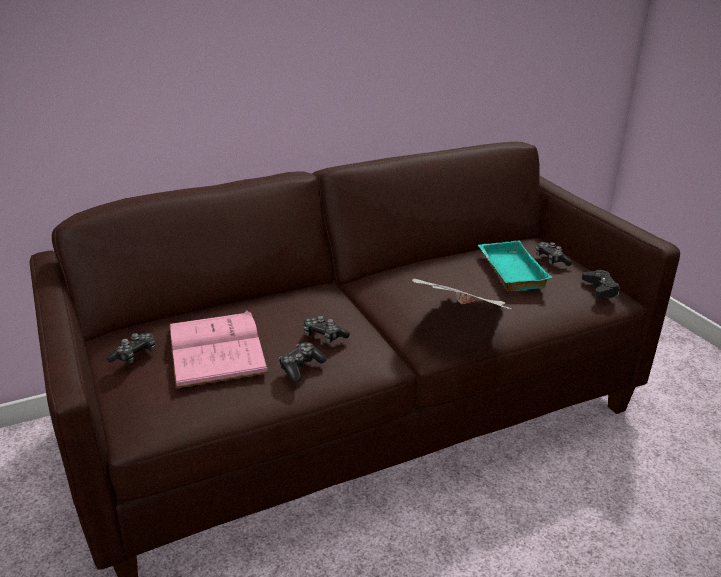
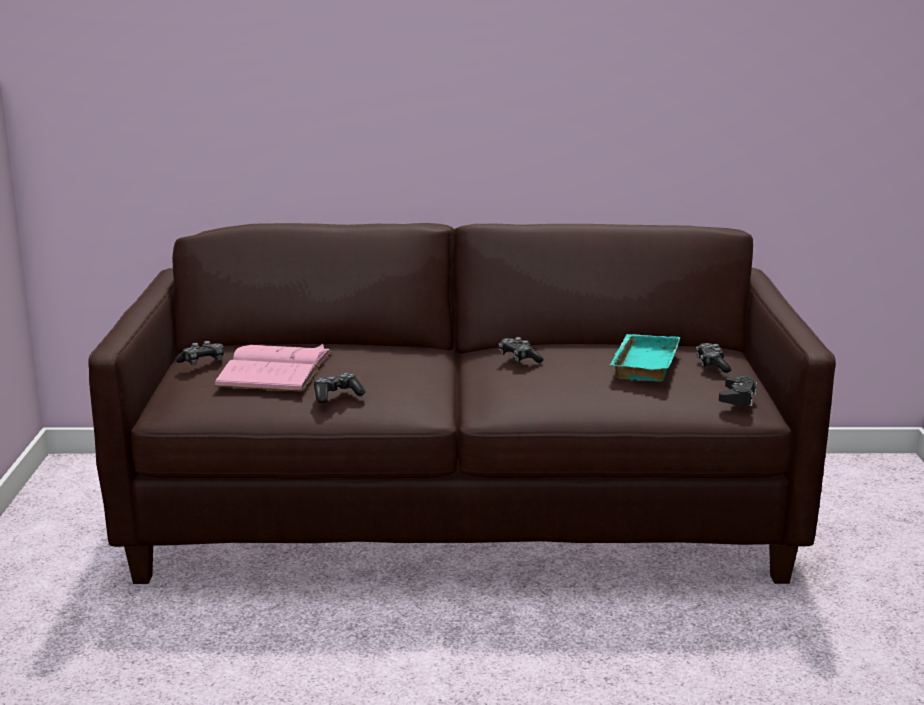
camera: 25 degrees right, 10 degrees down
(324, 336) = (383, 379): game controller -> game controller (518, 358)
(464, 318) = (539, 389): newspaper -> none

